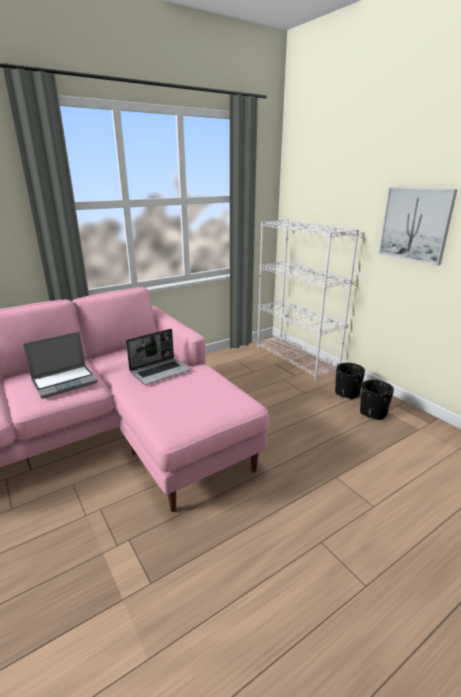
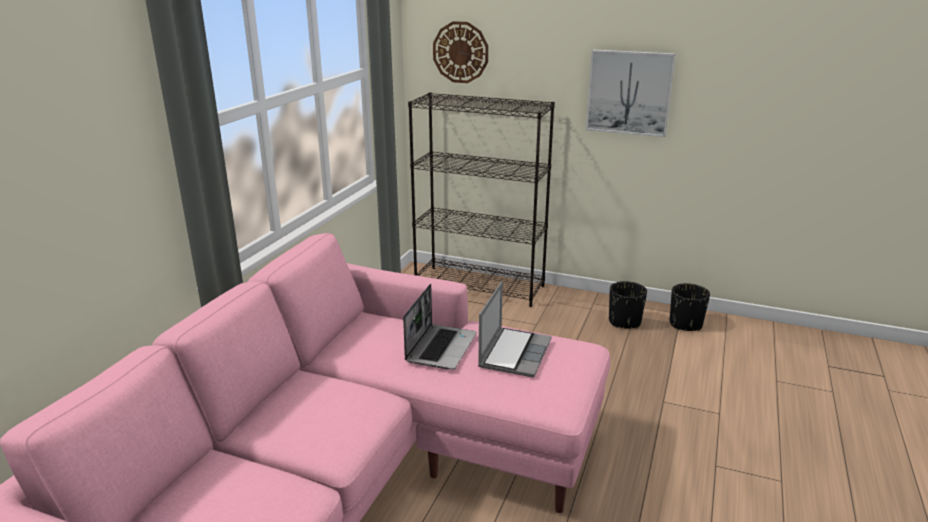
camera: 35 degrees left, 0 degrees up
(65, 382) = (339, 407): laptop -> laptop (514, 353)
(296, 359) = (480, 286): white bookcase -> black bookcase
(308, 190) = (460, 52): none -> wall clock
(347, 393) = (578, 309): black planter -> black planter (685, 324)

